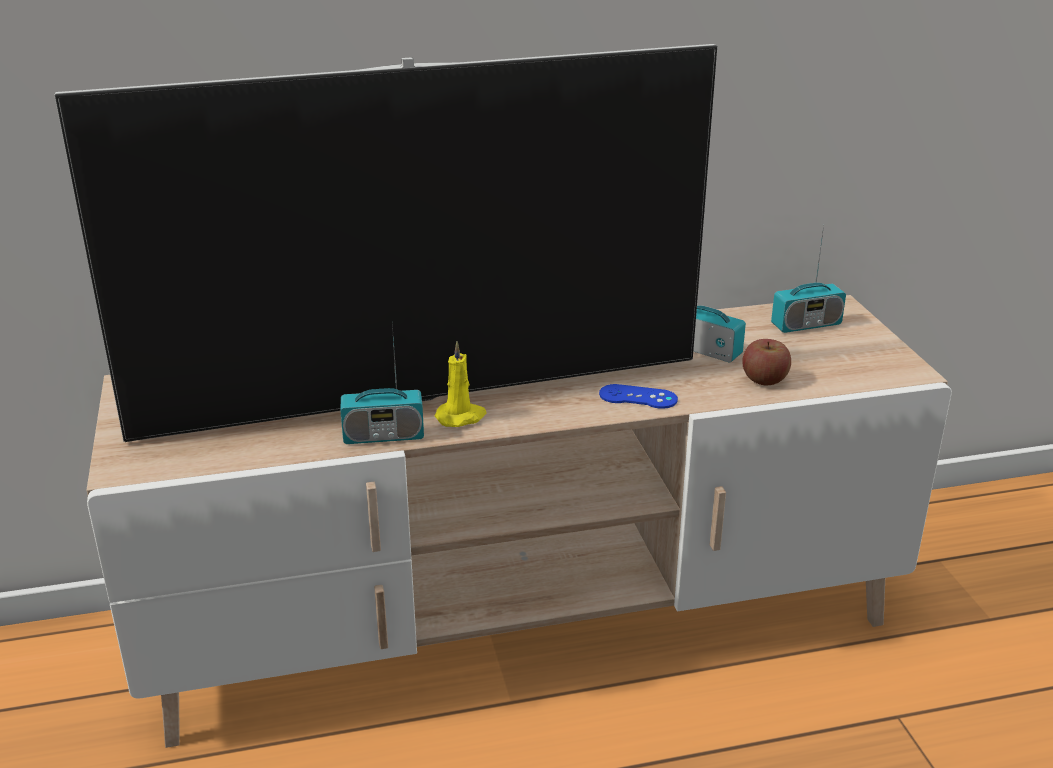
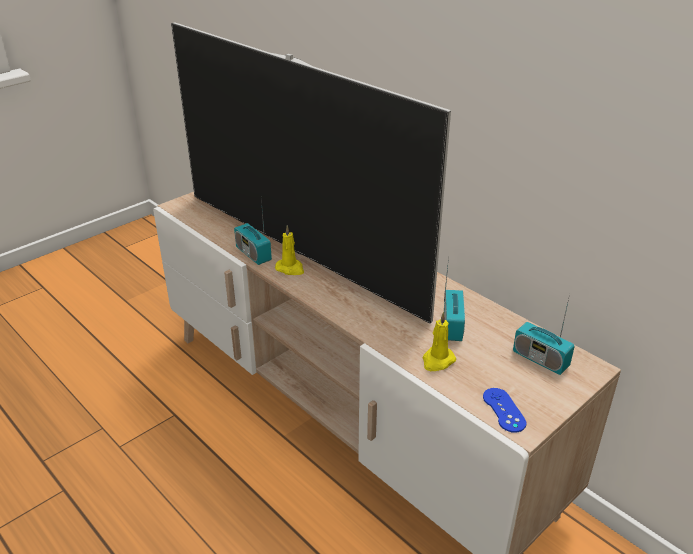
camera: 60 degrees right, 5 degrees up
(638, 397) = (365, 318): blue game controller -> blue game controller (504, 410)
(764, 379) = (437, 361): apple -> yellow candle

